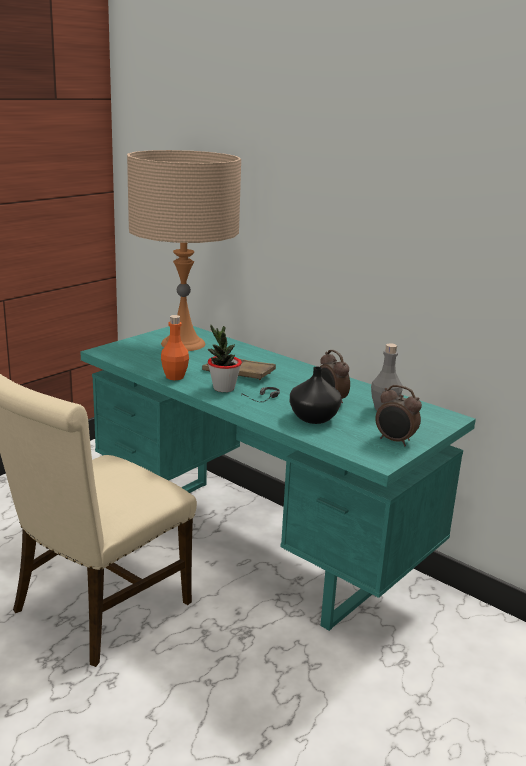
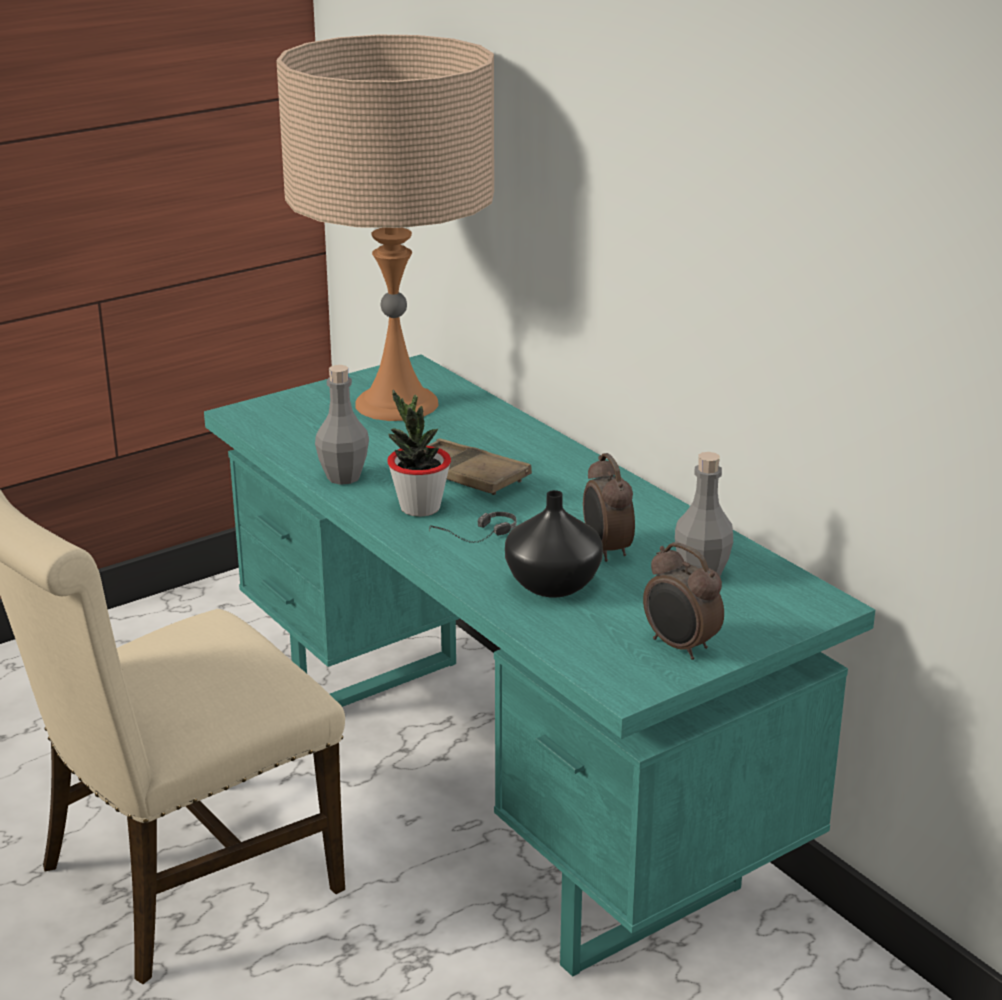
camera: 15 degrees right, 5 degrees up
(174, 377) = (343, 477): orange bottle -> grey bottle

